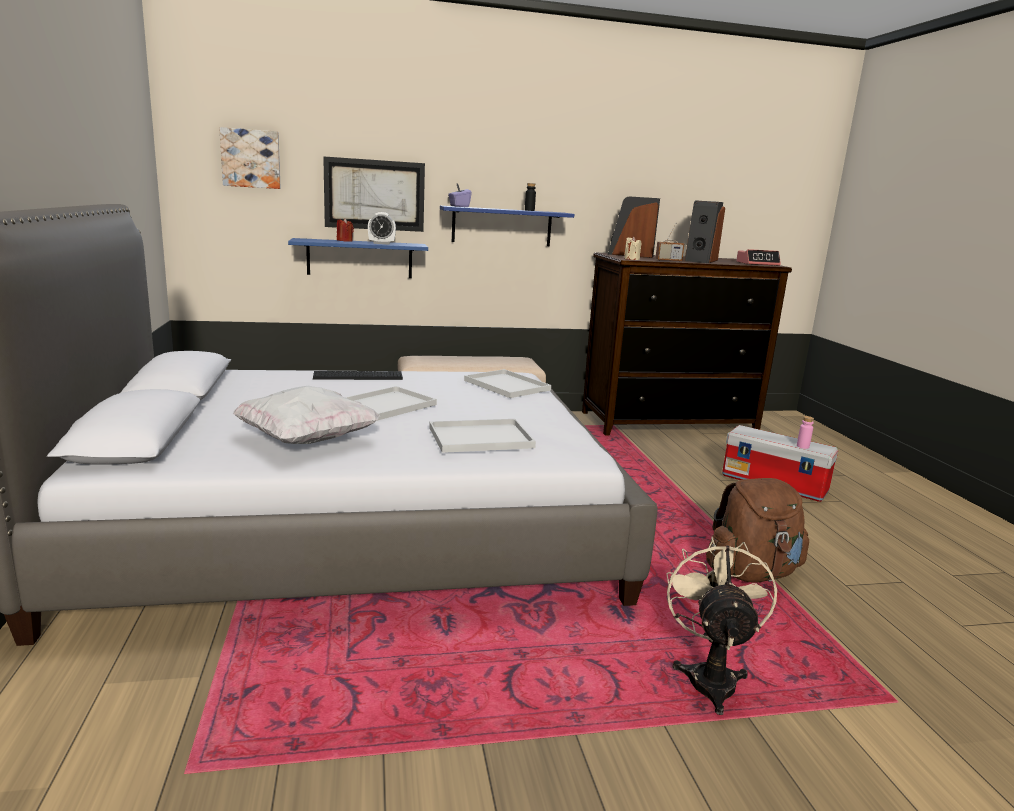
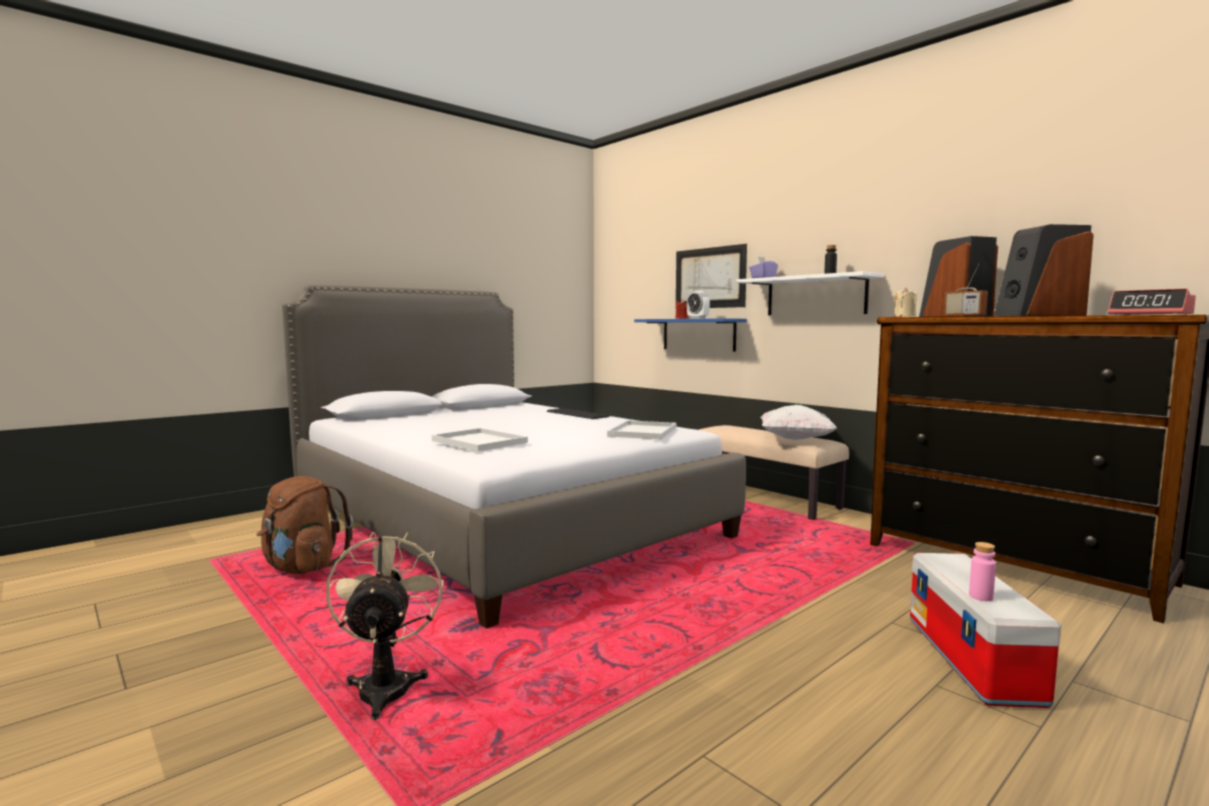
camera: 60 degrees right, 10 degrees down
(251, 158) = (637, 261): picture -> none
(307, 440) = (421, 427): white pillow -> white pillow (795, 439)
(385, 406) = (517, 424): white tray -> none
(502, 226) = (815, 296): blue shelf -> white shelf
(710, 677) = (386, 685): beige fan -> beige fan turned 75 degrees counterclockwise
(751, 573) = (639, 679): brown backpack -> brown backpack (302, 568)

